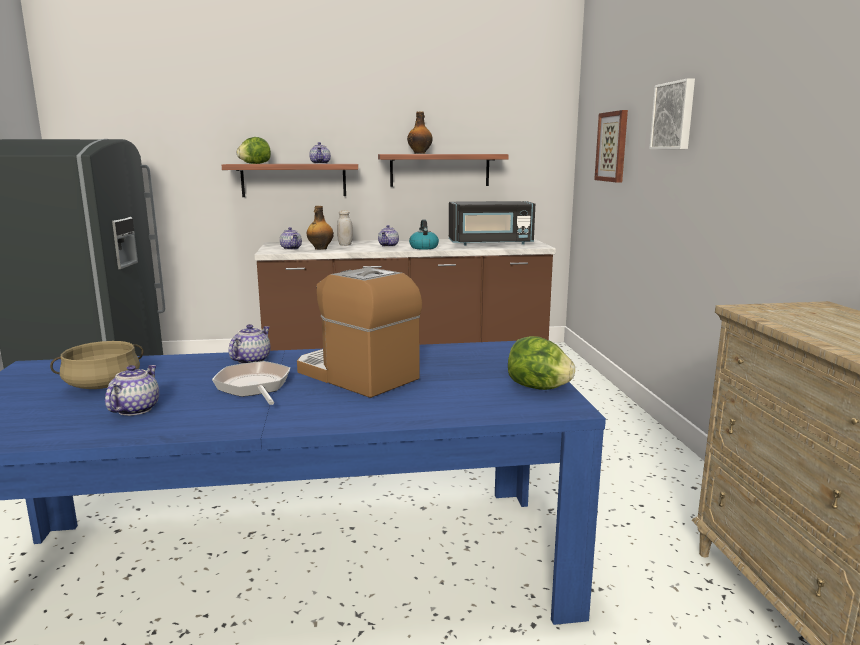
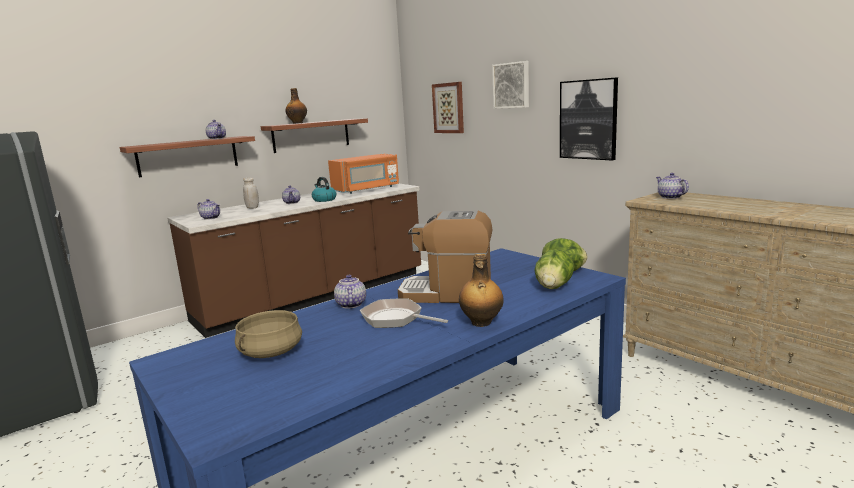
camera: 30 degrees left, 0 degrees up
(135, 409) = (343, 357): teapot -> teapot (669, 197)
(254, 163) = (154, 144): lettuce -> lettuce (554, 287)
(320, 248) = (238, 214): bottle -> bottle (481, 323)
(490, 243) = (366, 189): black microwave -> orange microwave
(750, 172) = (588, 119): none -> picture

